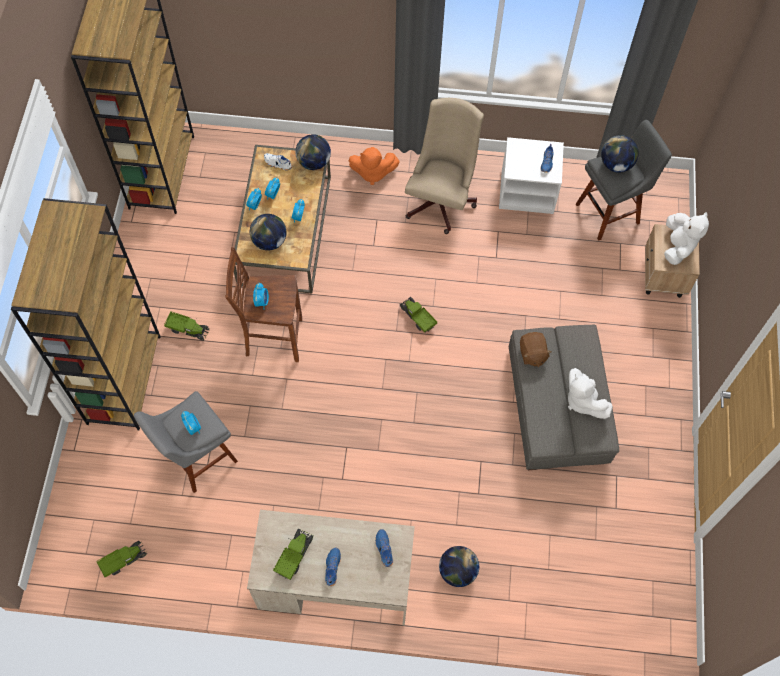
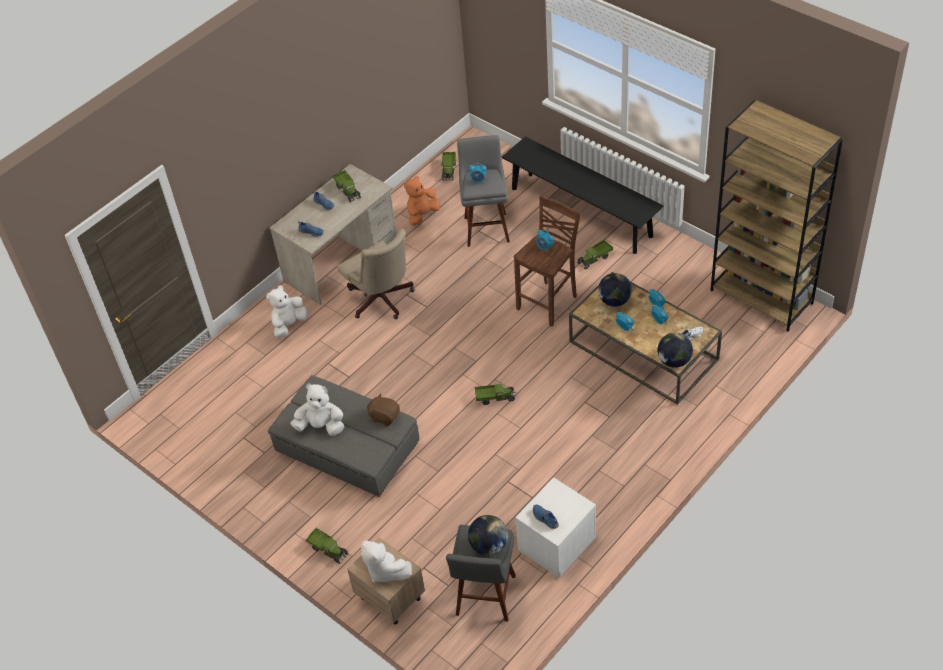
camera: 130 degrees right, 15 degrees down
(123, 378) = (581, 212): brown bookcase -> black bench
(372, 173) = (661, 437): orange plush toy -> orange plush toy (422, 215)
(441, 199) = (596, 473): beige office chair -> beige office chair (382, 301)
(457, 571) = (289, 325): globe -> white plush toy
(662, 350) = (328, 549): none -> toy truck

